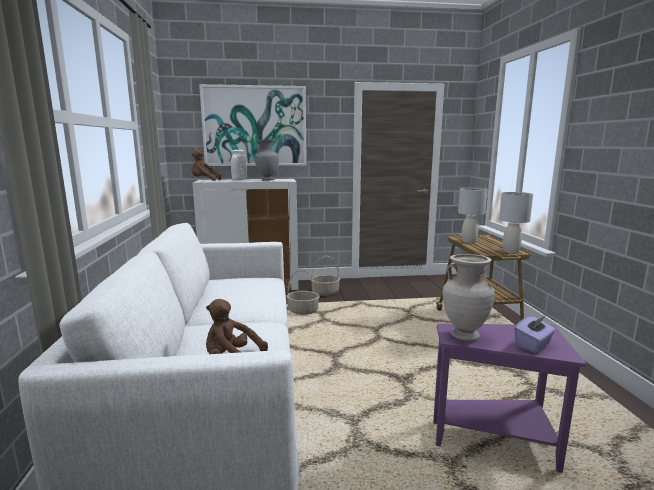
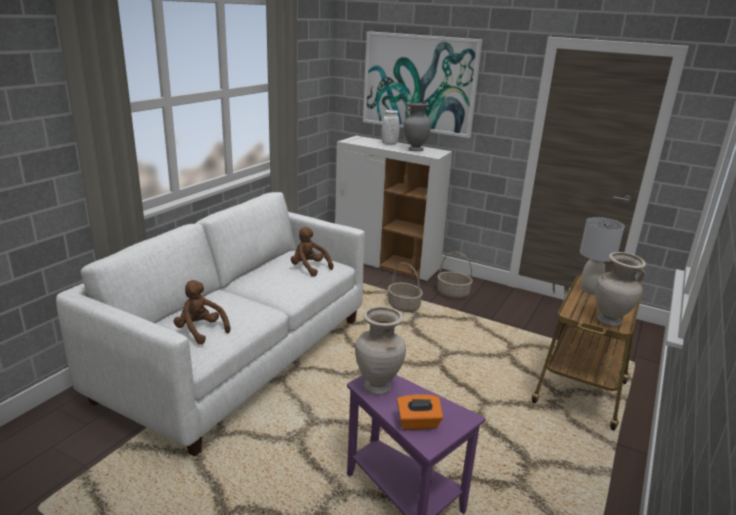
camera: 35 degrees right, 10 degrees up
(204, 181) = (353, 139): brown plush toy -> brown plush toy (309, 268)
(510, 251) = (609, 322): grey table lamp -> beige vase
(533, 345) = (418, 423): purple tissue box -> orange tissue box

